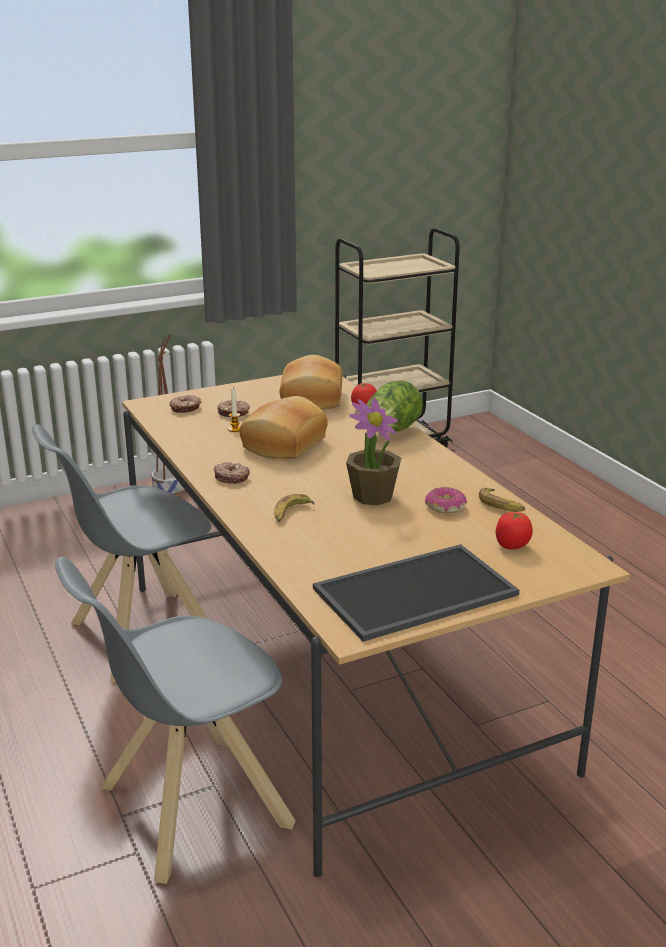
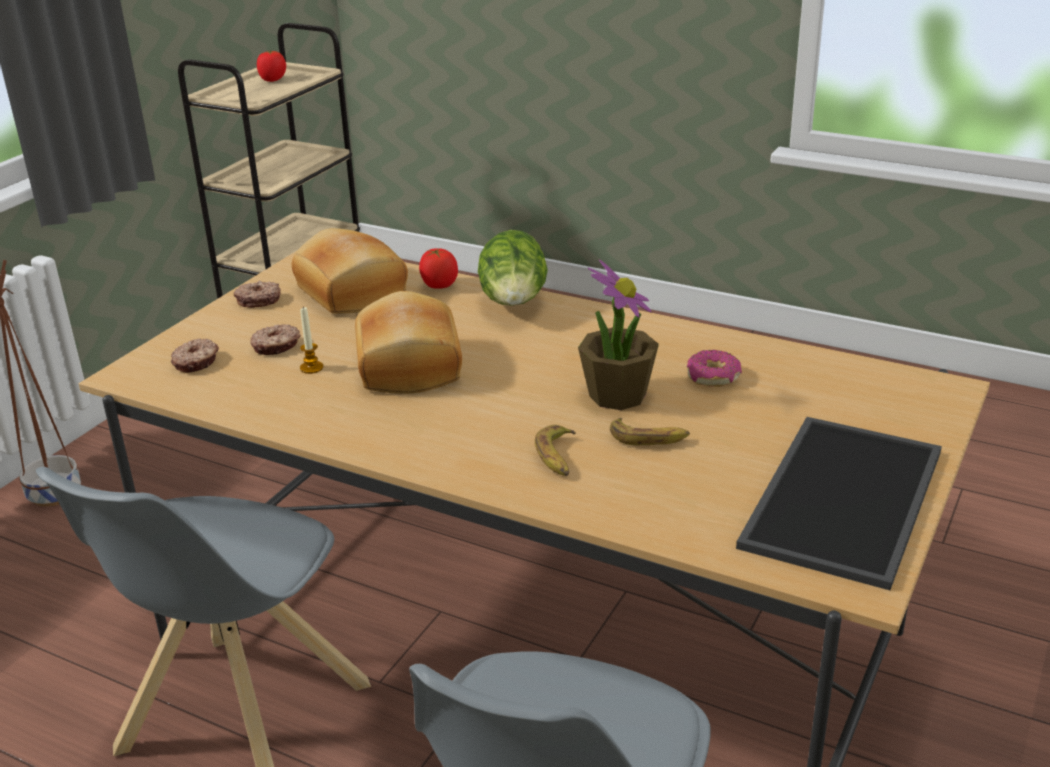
camera: 35 degrees left, 5 degrees up
(231, 477) = (410, 438): donut -> donut (258, 300)
(501, 505) = (763, 351): banana -> banana (649, 438)
(512, 546) = (846, 396): tomato -> tomato (272, 80)

